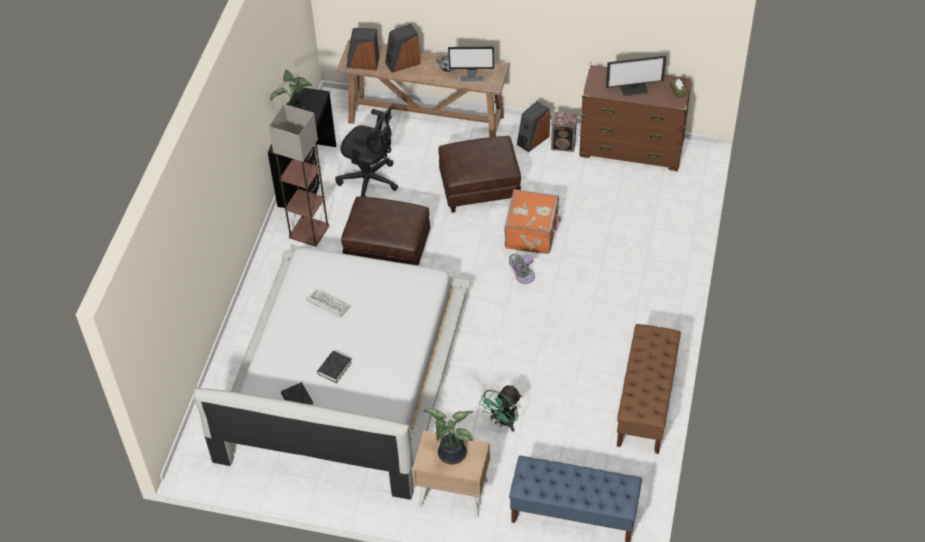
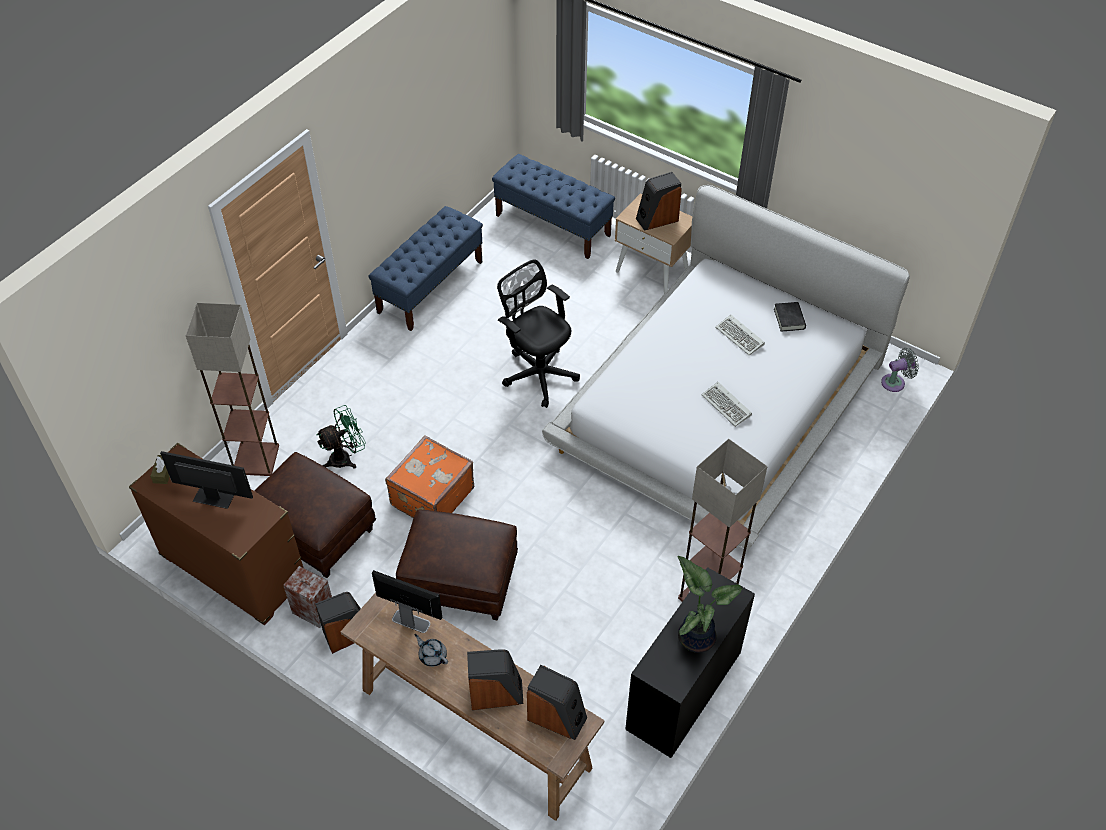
camera: 160 degrees left, 0 degrees up
(334, 368) = (741, 337): black book -> keyboard
(370, 180) = (598, 648): black office chair -> black office chair (538, 373)
(387, 251) = (617, 534): brown ottoman -> brown ottoman (316, 531)
(450, 454) = (657, 219): potted plant -> speaker
(503, 422) = (576, 312): green fan -> green fan (345, 458)
(523, 277) = (473, 447): grey fan -> grey fan (895, 382)
(646, 403) = (430, 286): brown bench -> blue bench
(675, 217) = (255, 458): none -> floor lamp

